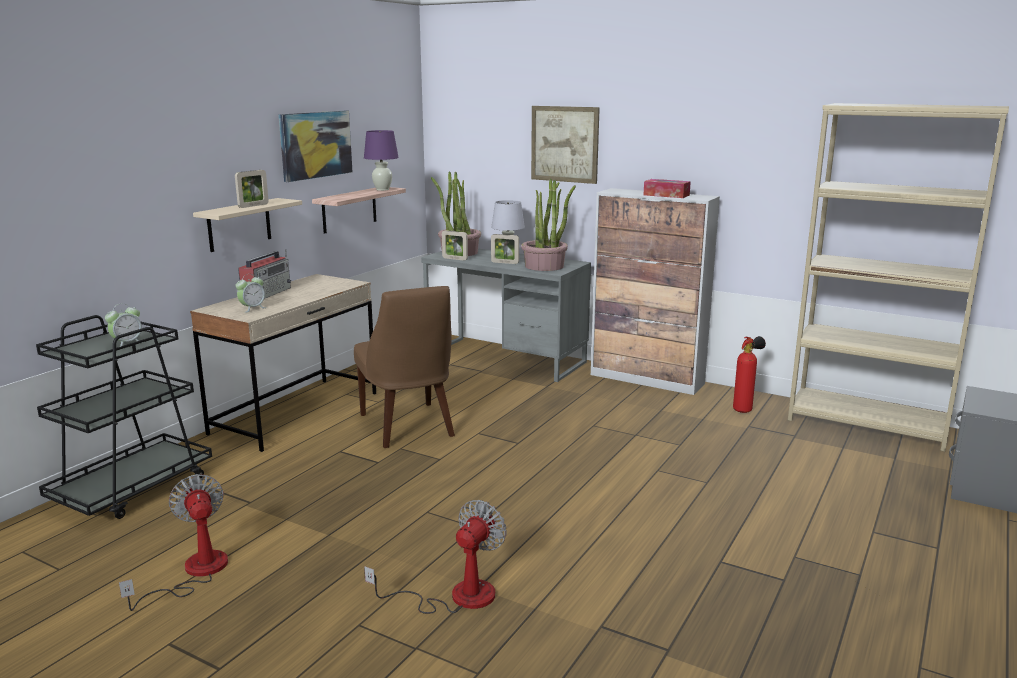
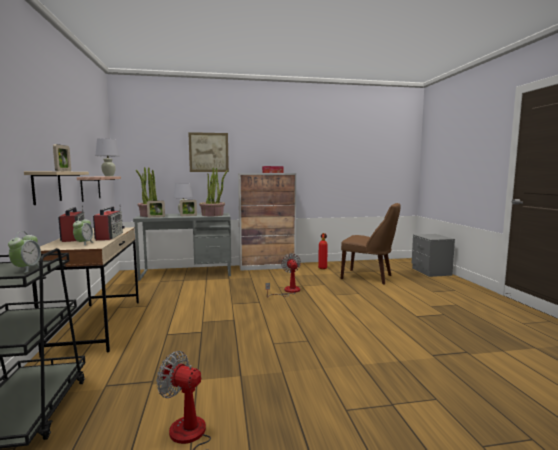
camera: 40 degrees left, 10 degrees down
(301, 299) = (109, 236): none -> radio
(315, 144) = (76, 140): picture -> none
(382, 189) = (109, 176): purple table lamp -> white table lamp
(408, 427) = (188, 311): brown chair -> brown chair (369, 277)
(456, 596) = (361, 372): fan -> fan (288, 291)
(867, 424) = (367, 263): beige bookcase -> none

